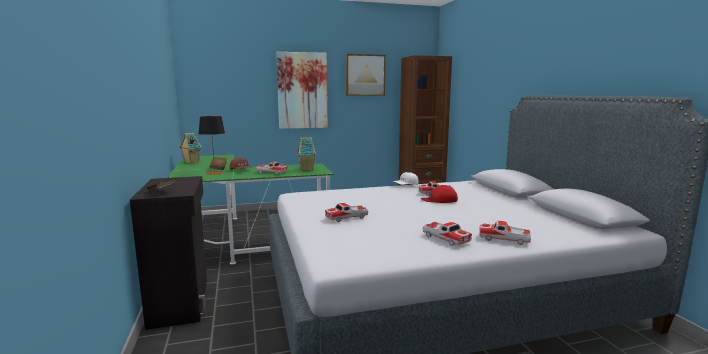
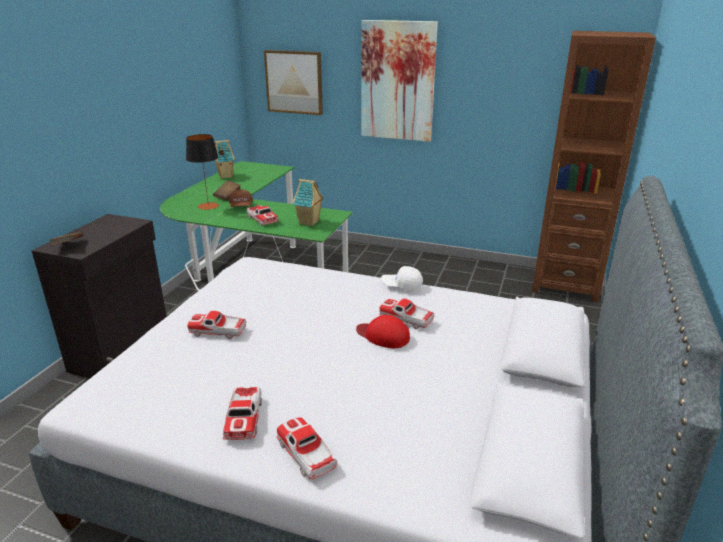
camera: 35 degrees right, 15 degrees up
(365, 75) = (502, 60): picture -> picture (294, 82)

